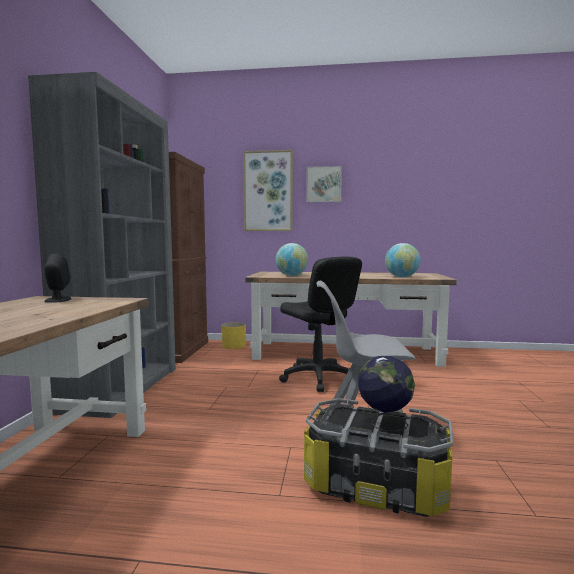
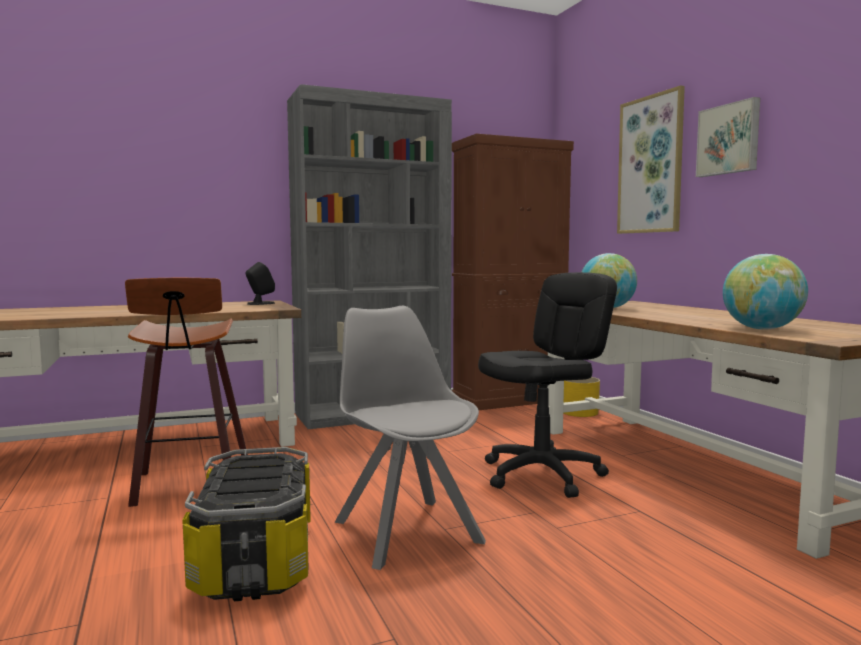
camera: 60 degrees right, 0 degrees up
(179, 497) = (191, 486): none -> stool
(317, 378) = (542, 475): black office chair -> black office chair turned 150 degrees counterclockwise
(384, 424) = (250, 481): globe -> none

